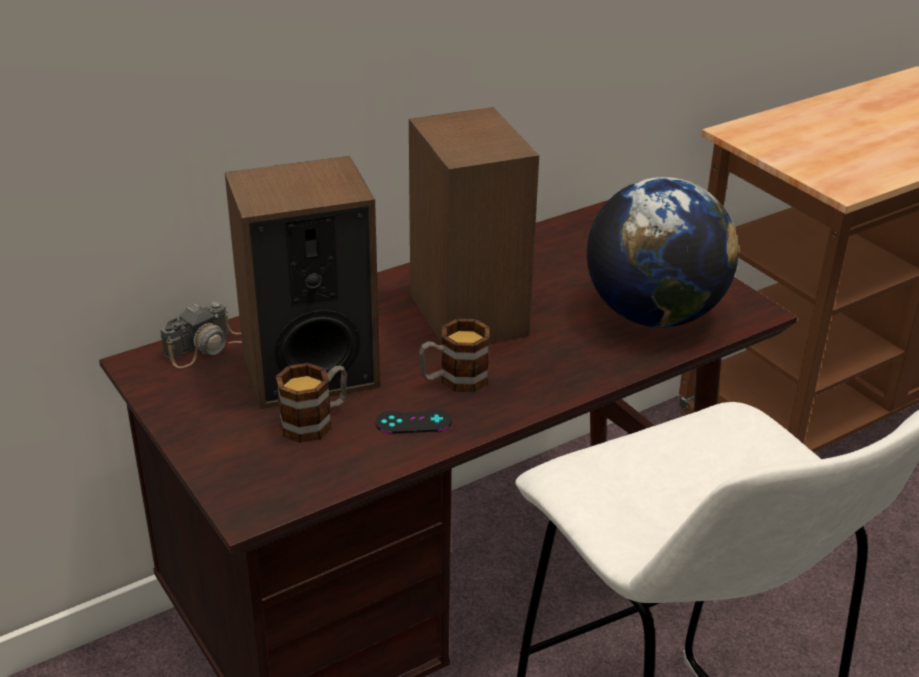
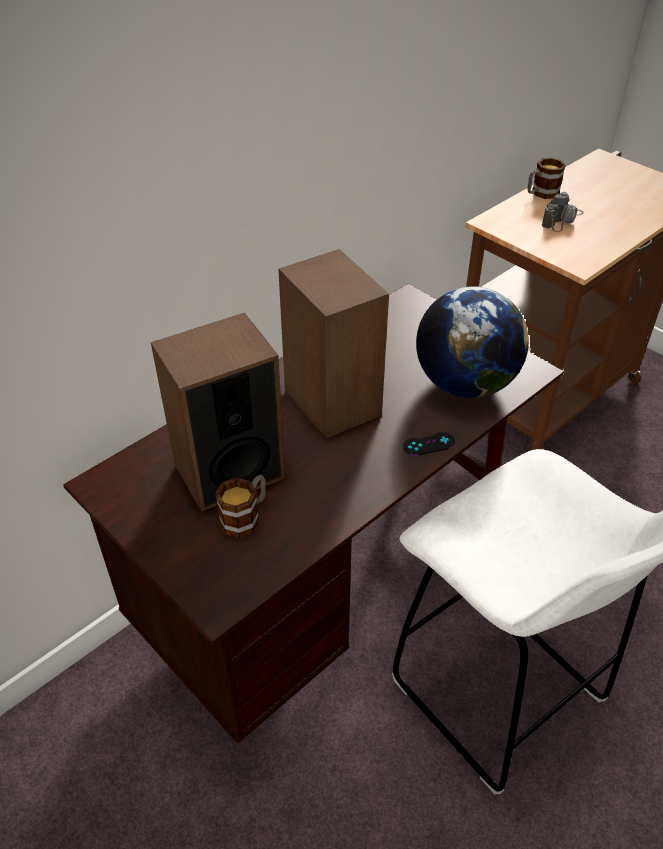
camera: 10 degrees left, 10 degrees up
(210, 346) = (146, 459): camera -> camera (562, 219)
(413, 422) = (318, 506): black game controller -> black game controller (429, 444)
(454, 380) = (338, 463): mug -> mug (541, 193)

